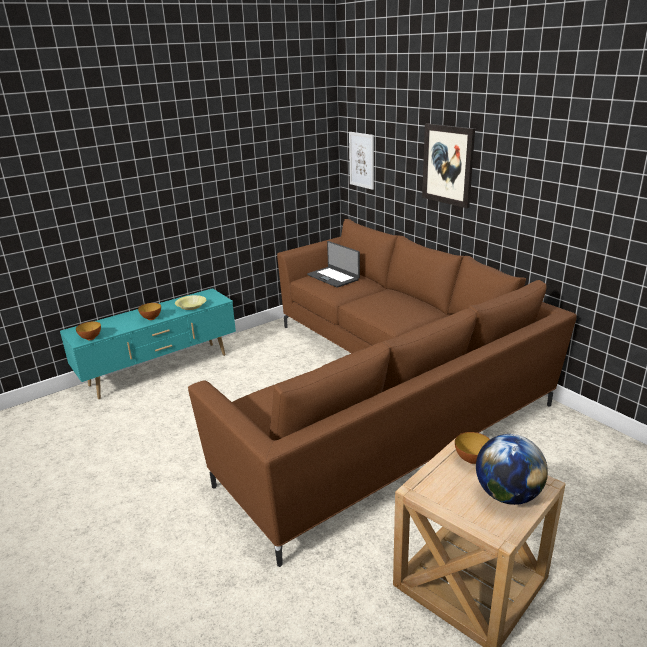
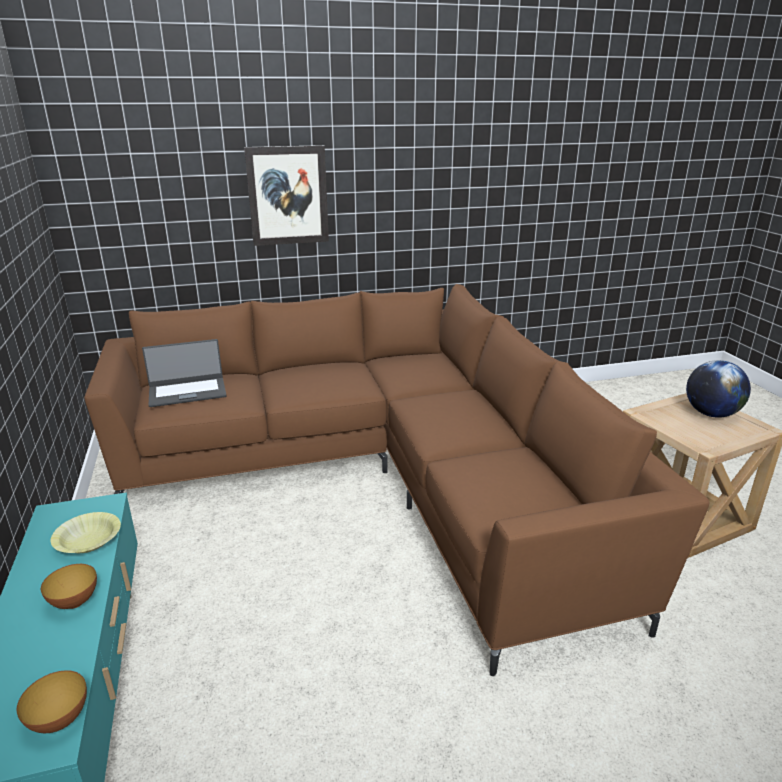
camera: 70 degrees left, 0 degrees up
(361, 160) = (111, 219): picture -> none
(472, 459) = (662, 414): bowl -> none

